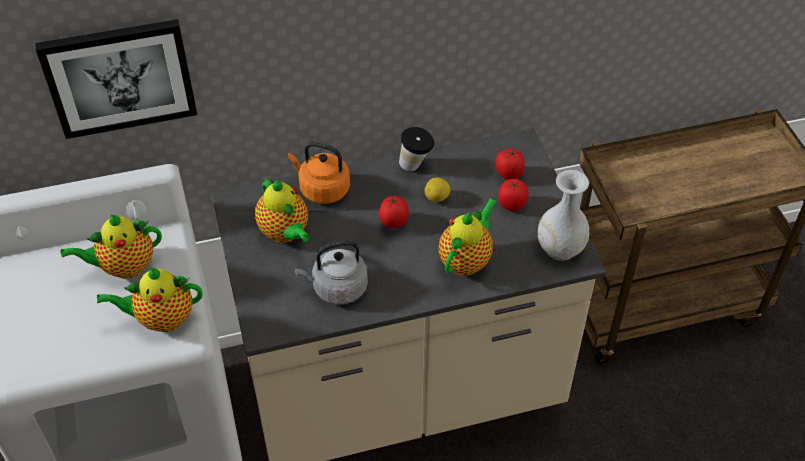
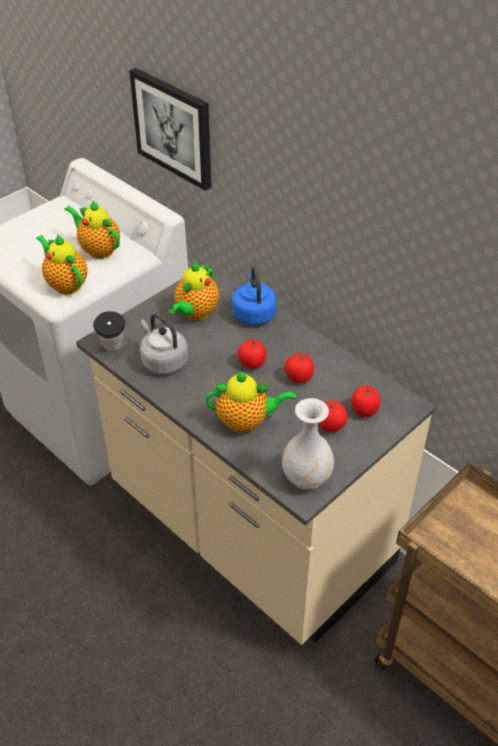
camera: 60 degrees right, 5 degrees down
(322, 189) = (253, 313): orange kettle -> blue kettle
(416, 166) = (322, 352): cup -> cup (113, 349)
(437, 198) = (298, 378): lemon -> tomato

